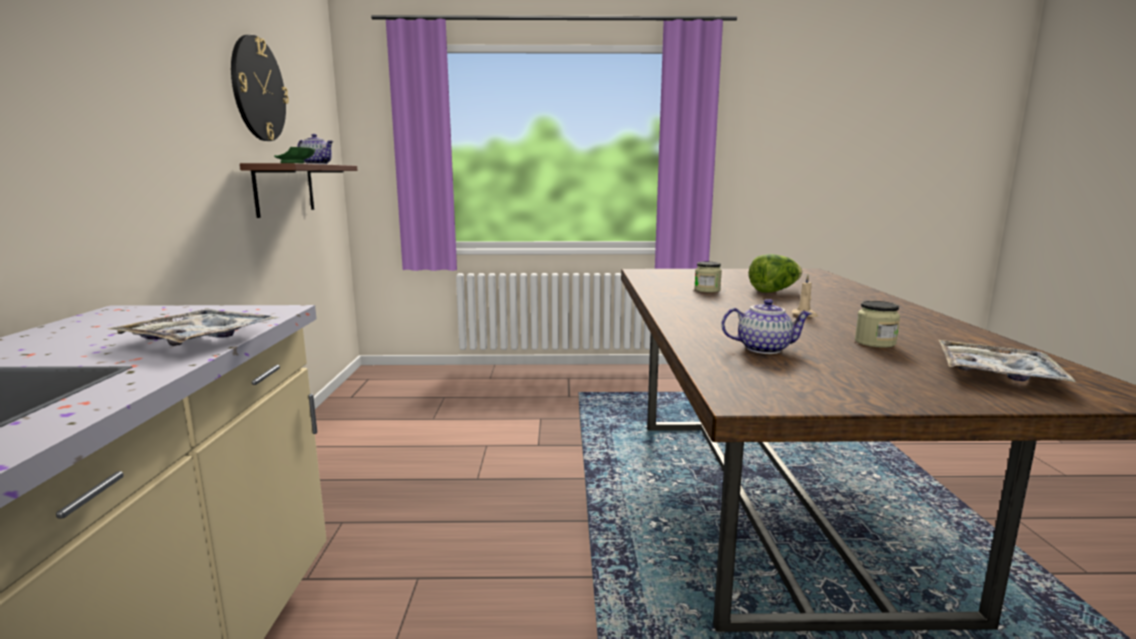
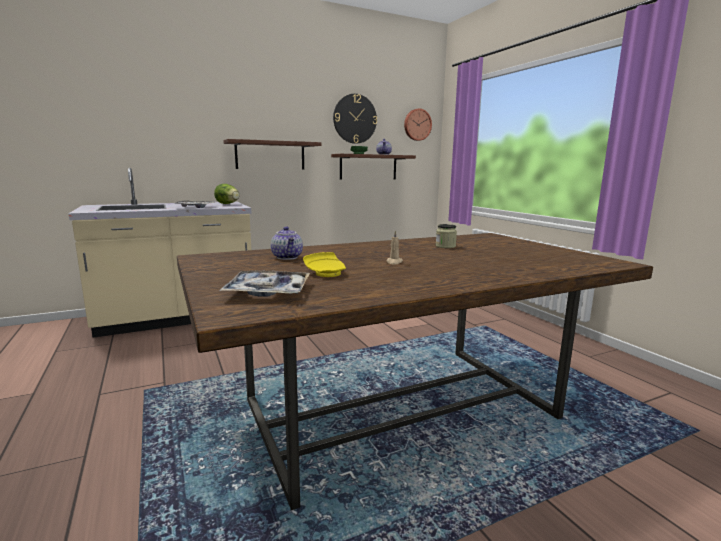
camera: 65 degrees right, 0 degrees up
(147, 168) = (270, 155): none -> brown shelf
(320, 109) = (417, 124): none -> wall clock
(774, 291) = (476, 256): lettuce -> lettuce (228, 204)
(875, 342) = (326, 273): jar -> yellow plate

